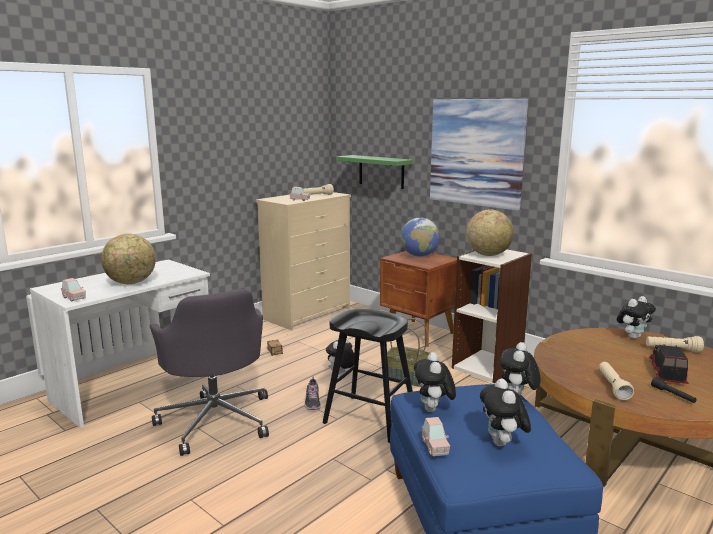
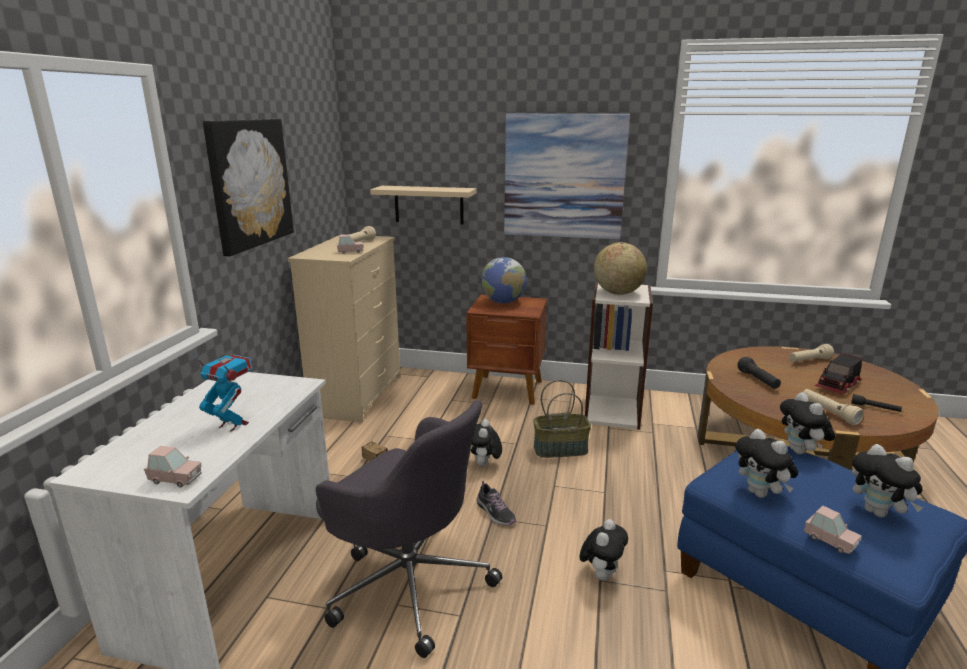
camera: 30 degrees left, 5 degrees up
(131, 283) = (233, 424): globe -> toy robot
(225, 144) = (249, 183): none -> picture
(370, 418) = (578, 512): black stool -> none
(381, 171) = (429, 205): green shelf -> beige shelf
(586, 352) = (758, 380): none -> black flashlight
(633, 336) = (765, 354): plush toy -> plush toy (601, 574)
(666, 373) = (838, 386): toy truck -> toy truck turned 120 degrees counterclockwise

